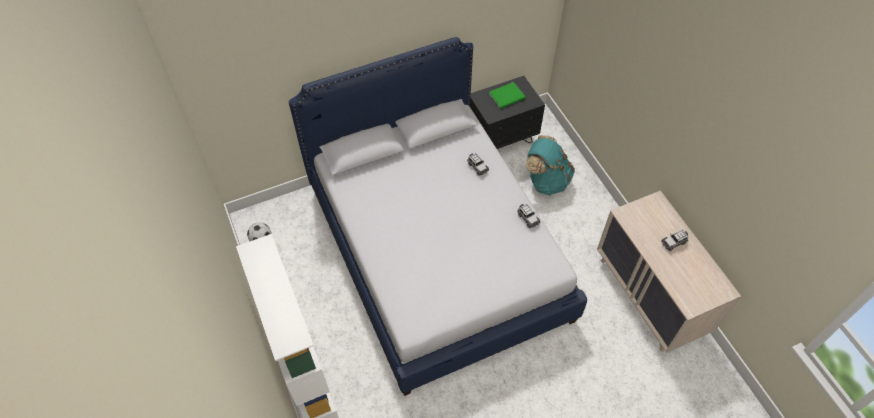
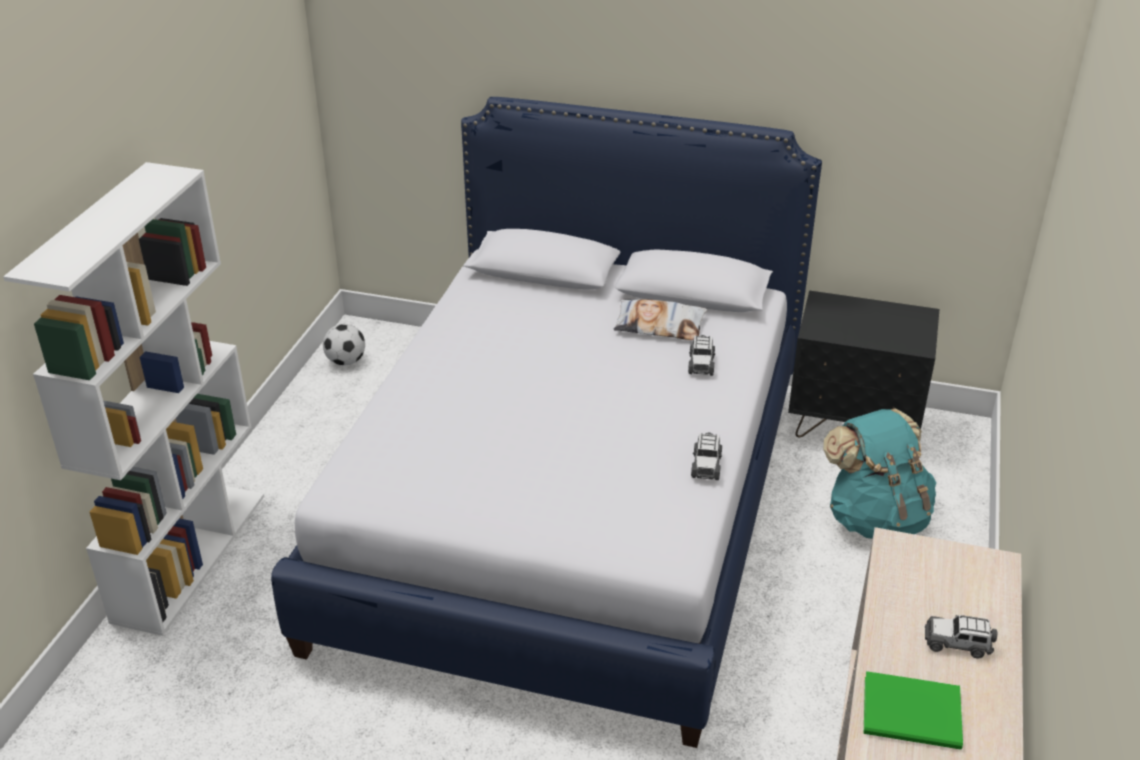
camera: 40 degrees right, 20 degrees down
(441, 156) = (659, 325): none -> pillow
(508, 96) = (876, 321): green book -> green book (914, 715)

